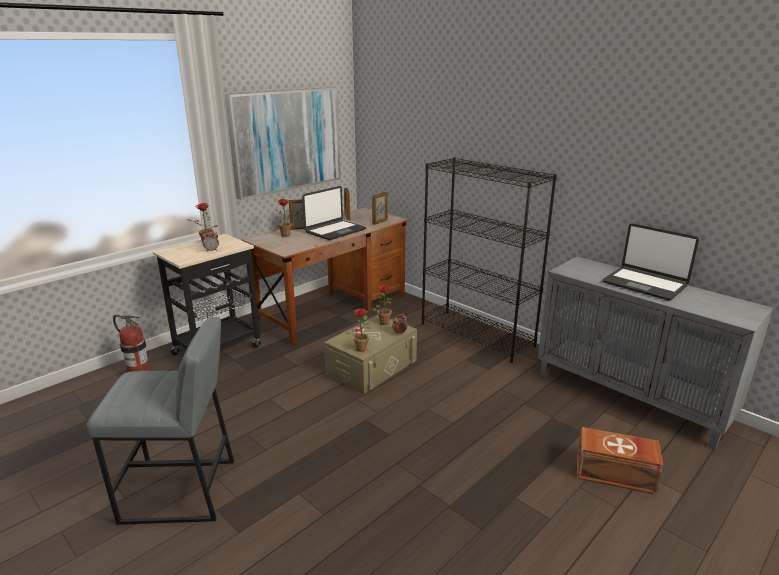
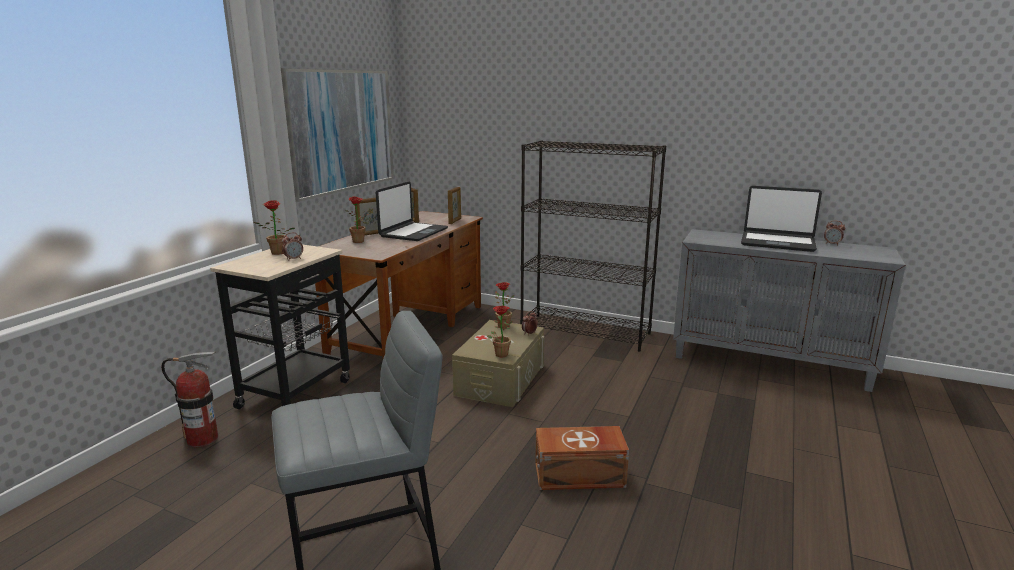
camera: 20 degrees left, 5 degrees down
(615, 474) = (814, 430): brown storage box -> brown storage box (581, 476)
(704, 293) = (832, 244): none -> alarm clock

